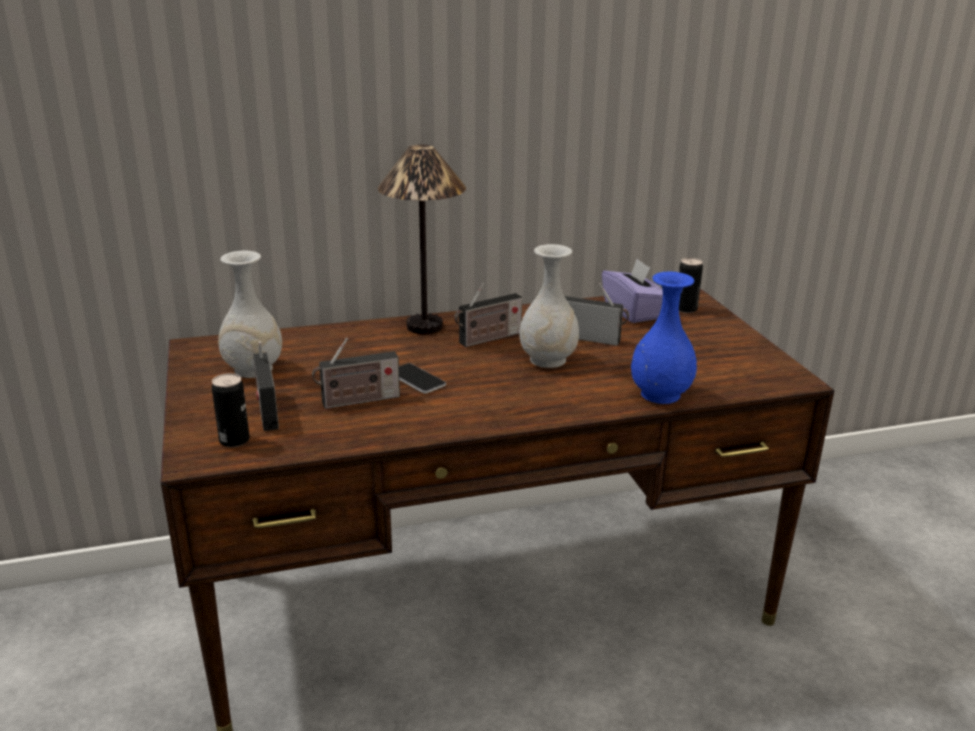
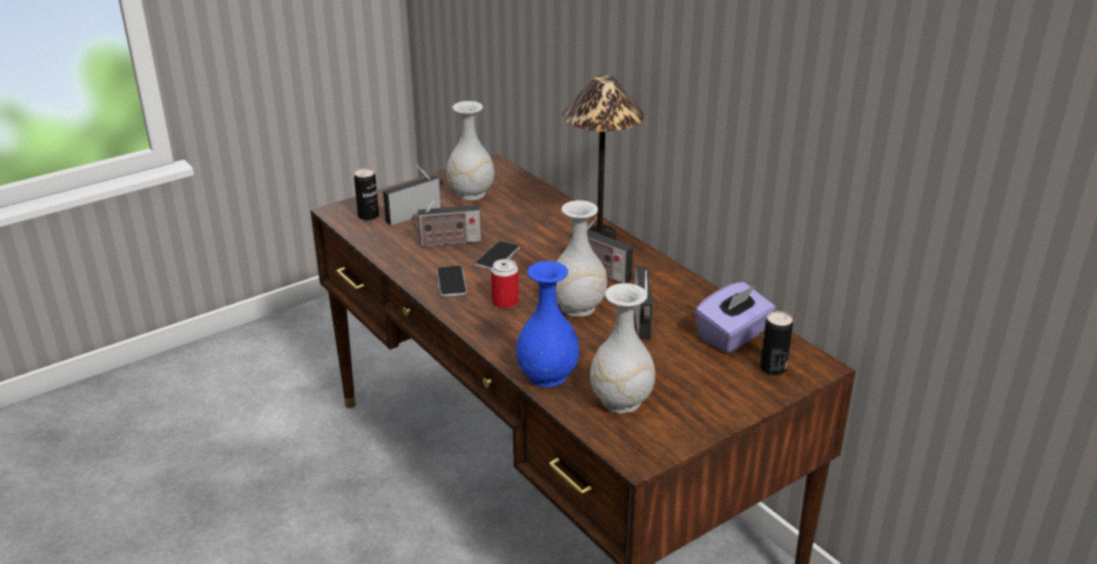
camera: 70 degrees right, 5 degrees up
(357, 401) = (447, 242): radio -> radio turned 60 degrees counterclockwise
(450, 412) = (451, 282): none -> phone
(515, 391) = (505, 302): none -> can
(712, 371) = (620, 401): none -> white vase

